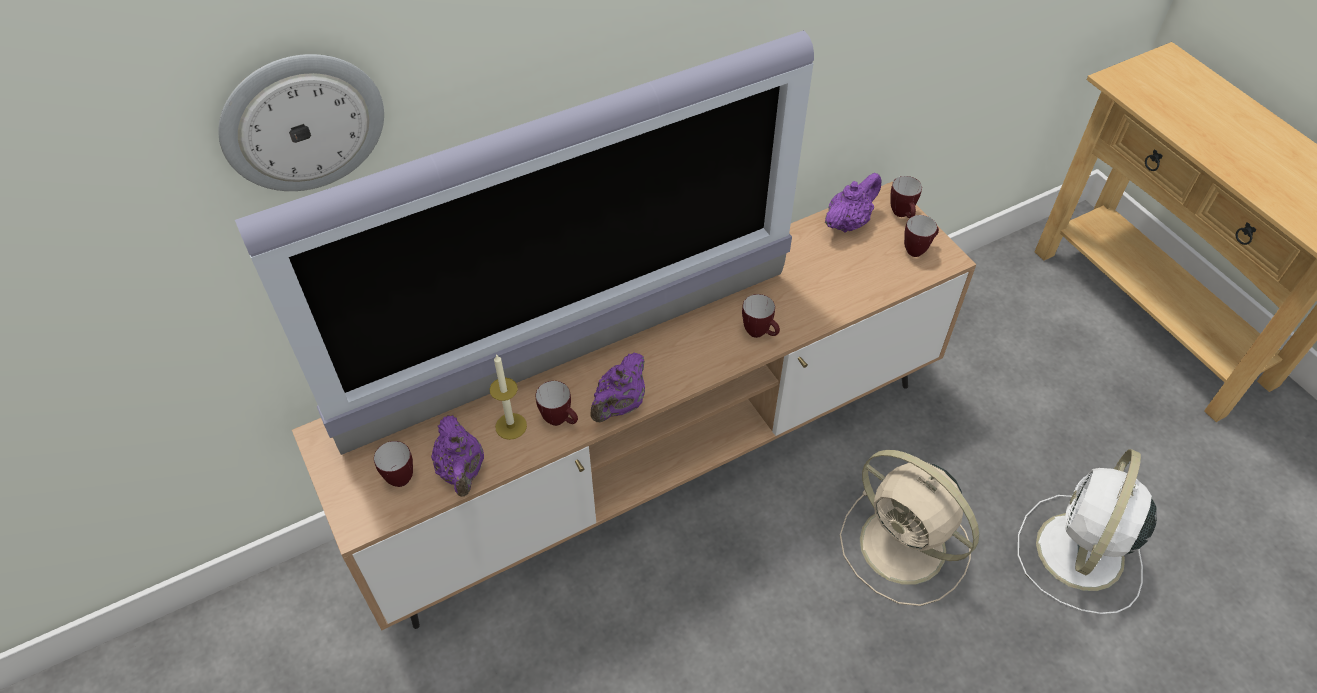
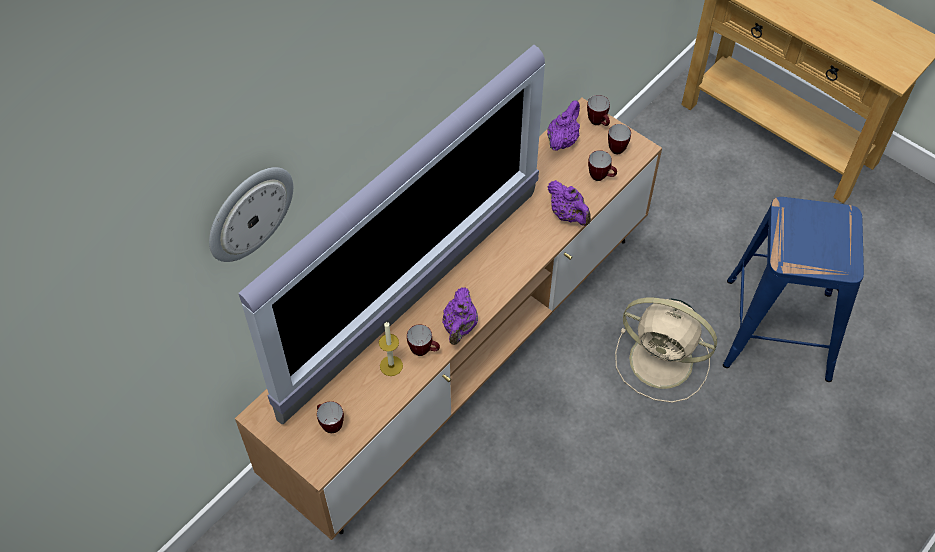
camera: 20 degrees left, 5 degrees up
(462, 471) = (372, 408): purple teapot -> purple teapot (568, 215)
(760, 333) = (534, 245): mug -> mug (601, 177)
(1078, 555) = (779, 329): white fan -> blue stool

